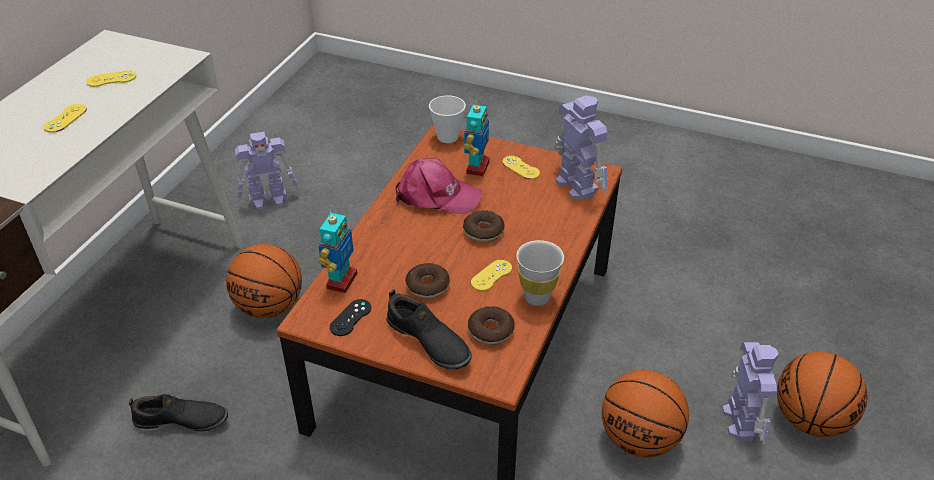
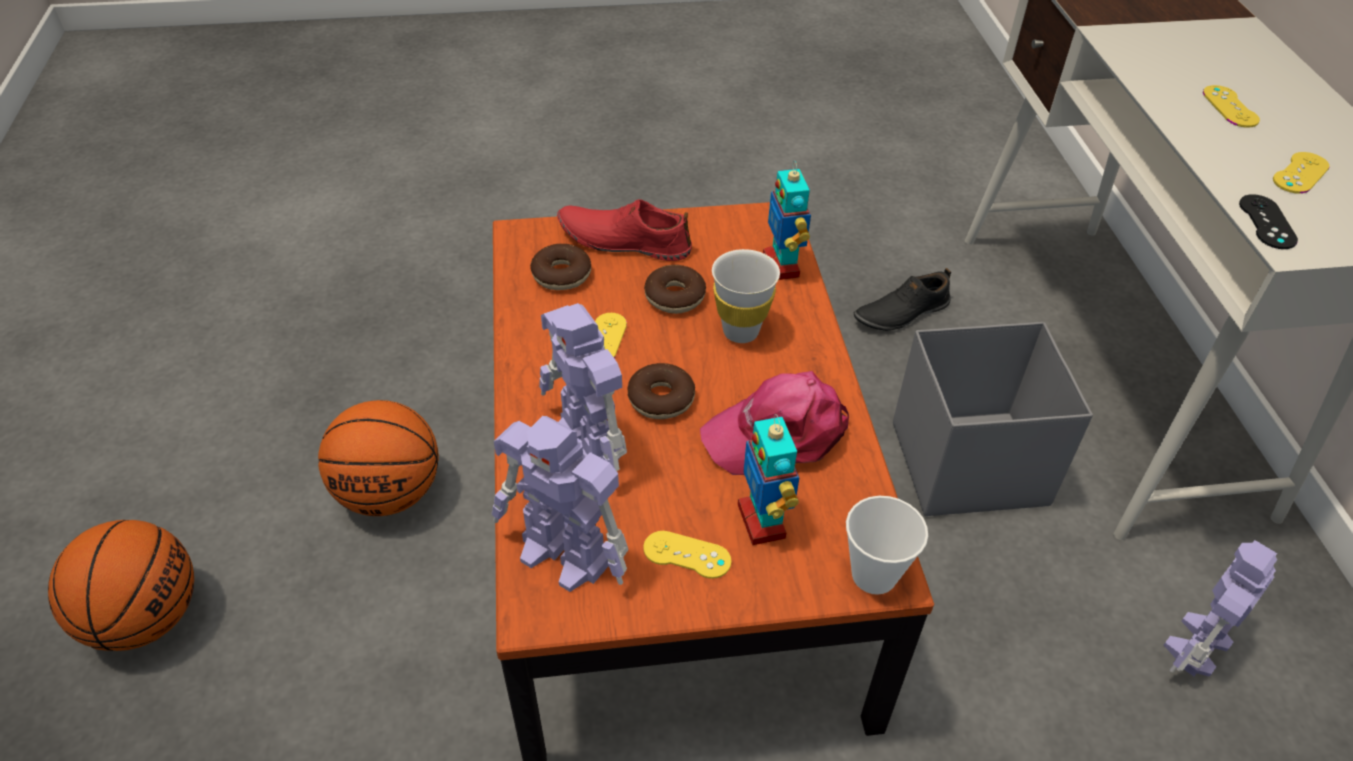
camera: 150 degrees right, 5 degrees up
(269, 306) = (966, 463): basketball -> grey storage box
(350, 317) = (730, 234): black game controller -> black game controller (1267, 222)
(428, 342) = (624, 240): black shoe -> red shoe
(537, 297) = (528, 332): white cup -> white cup (740, 331)
(741, 420) = (252, 575): toy robot -> toy robot (587, 446)

